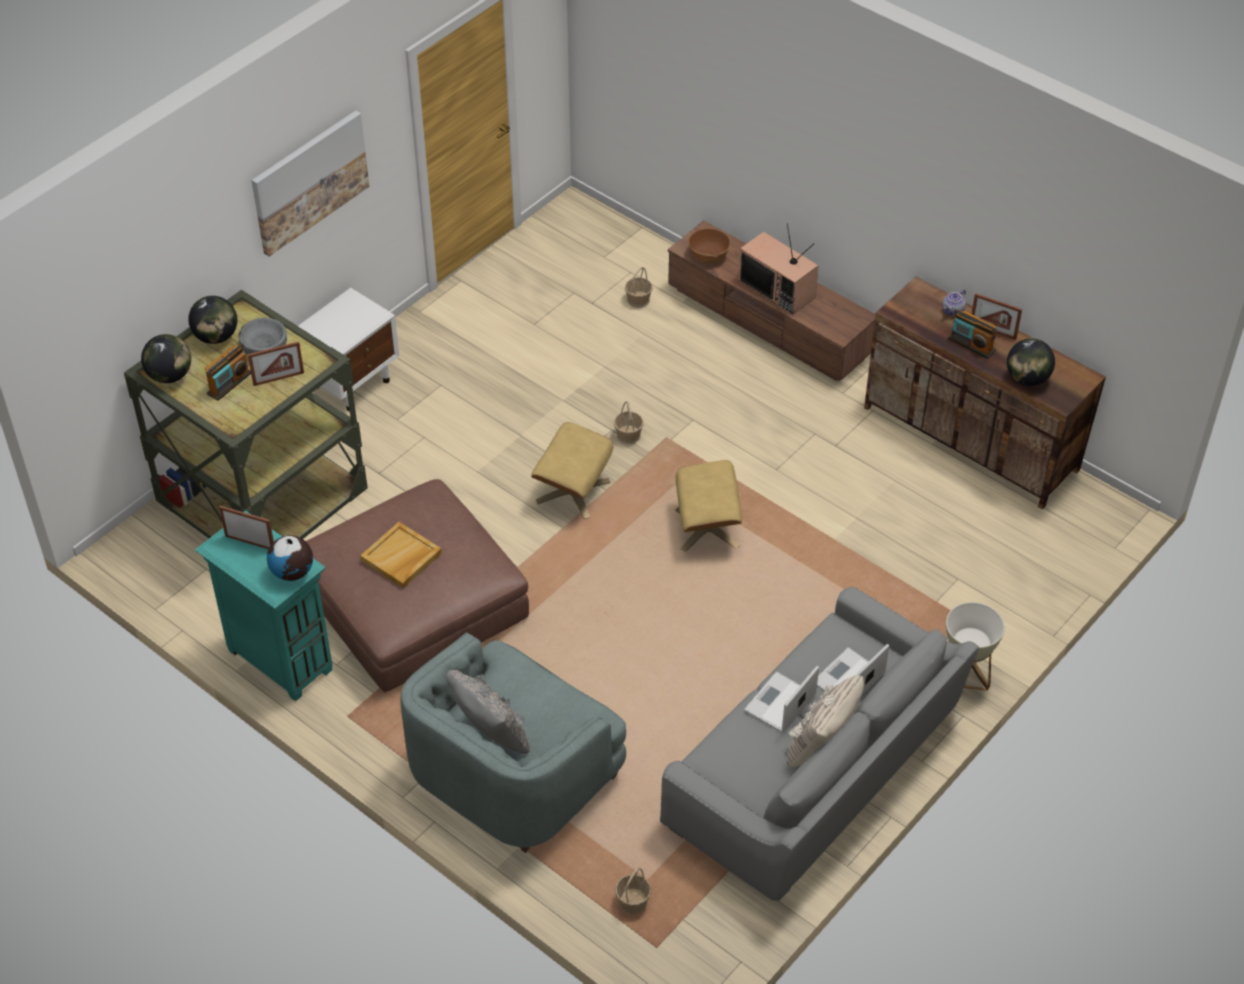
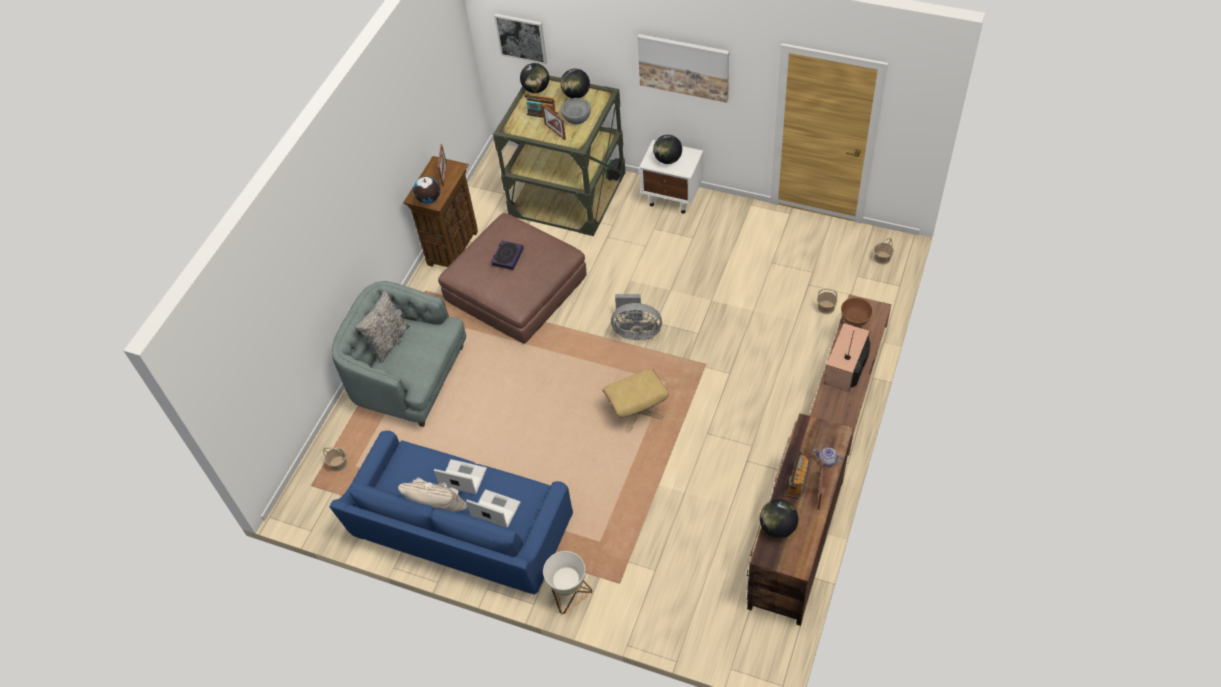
camera: 75 degrees right, 5 degrees up
(101, 329) = (521, 38): none -> picture
(278, 661) = (452, 247): turquoise cabinet -> brown cabinet
(343, 326) = (668, 159): none -> globe
(401, 557) = (507, 257): beige tray -> book
(572, 491) = (636, 331): beige ottoman -> grey fan
(628, 435) = (698, 343): basket -> basket (882, 258)
(813, 769) = (461, 528): grey sofa -> blue sofa

